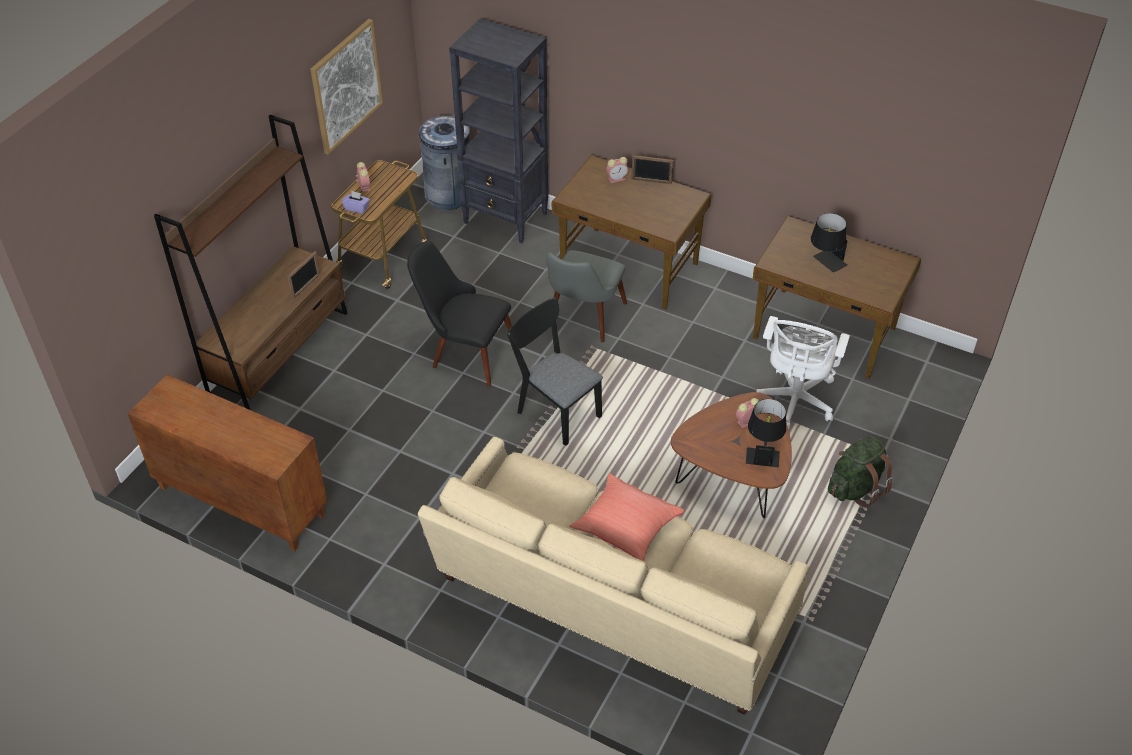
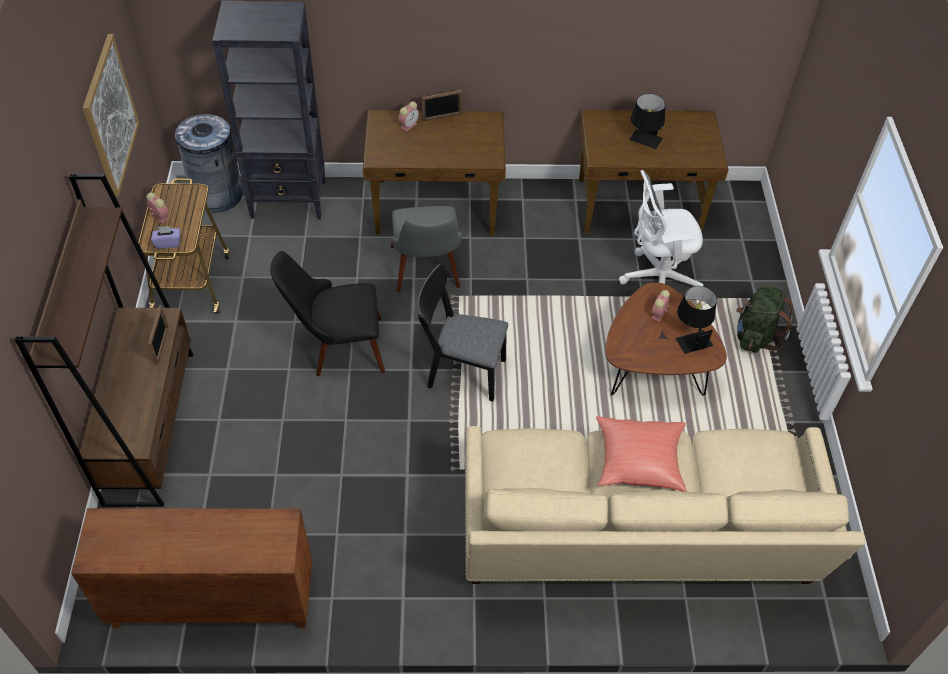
camera: 30 degrees left, 5 degrees up
(794, 402) = (657, 279): white office chair -> white office chair turned 90 degrees clockwise

